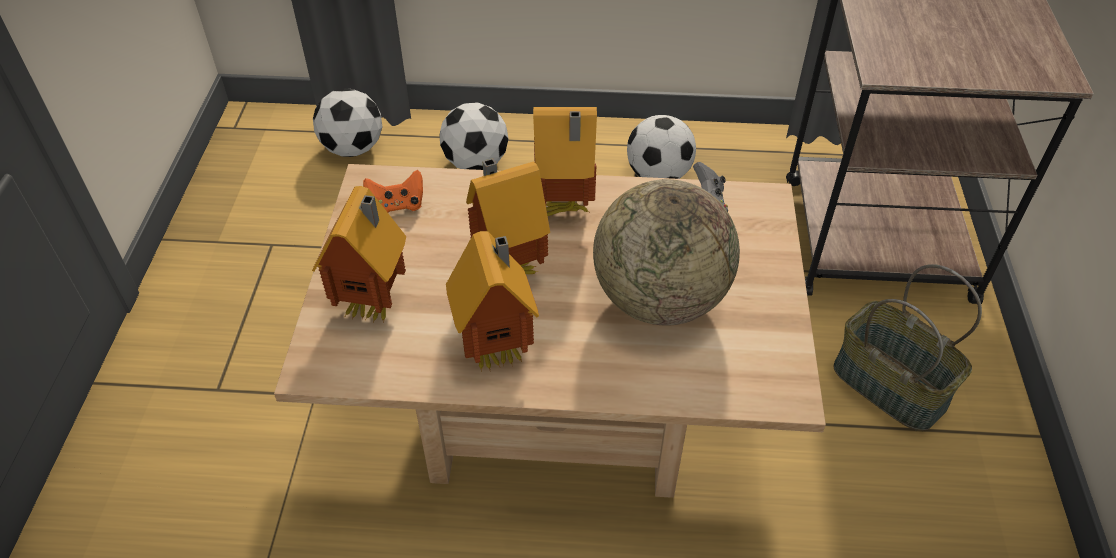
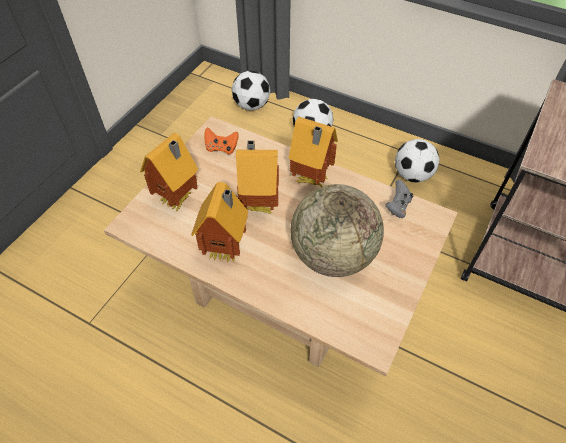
camera: 25 degrees right, 5 degrees up
(887, 386) = (485, 356): basket -> none

